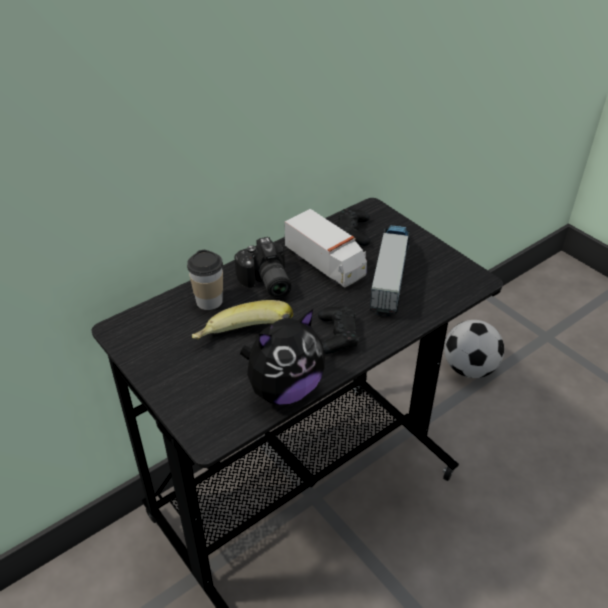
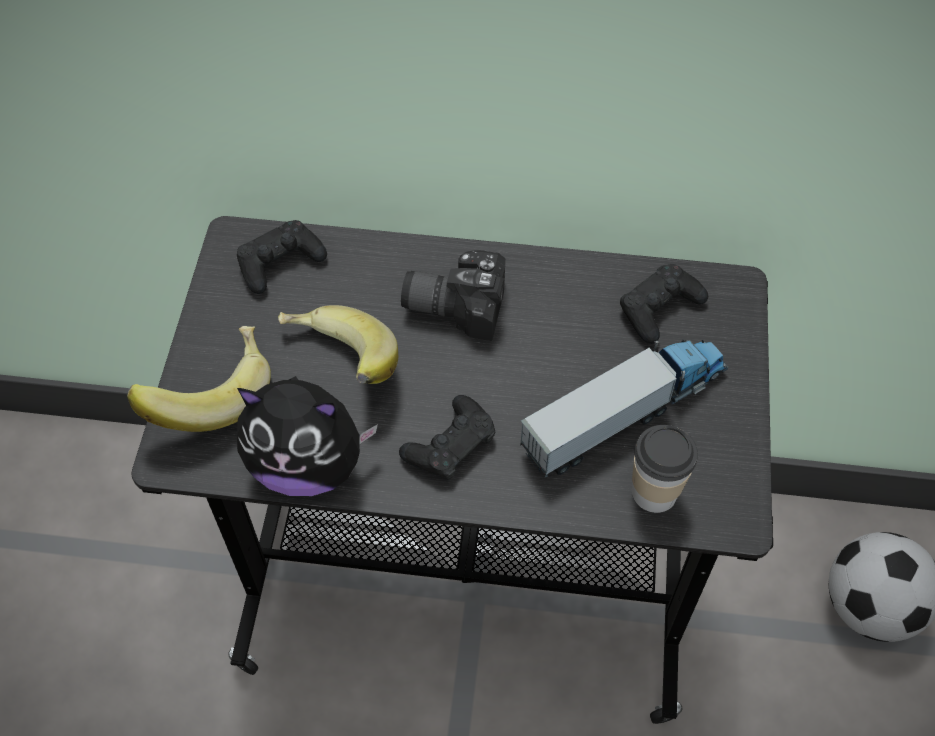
camera: 45 degrees right, 15 degrees up
(155, 322) = (280, 262): none -> black game controller
(193, 398) = (211, 394): none -> banana
(209, 301) = (365, 278): cup -> cup (654, 492)
(265, 284) = (455, 303): camera -> camera turned 75 degrees clockwise
(326, 264) = (563, 330): toy truck -> none

